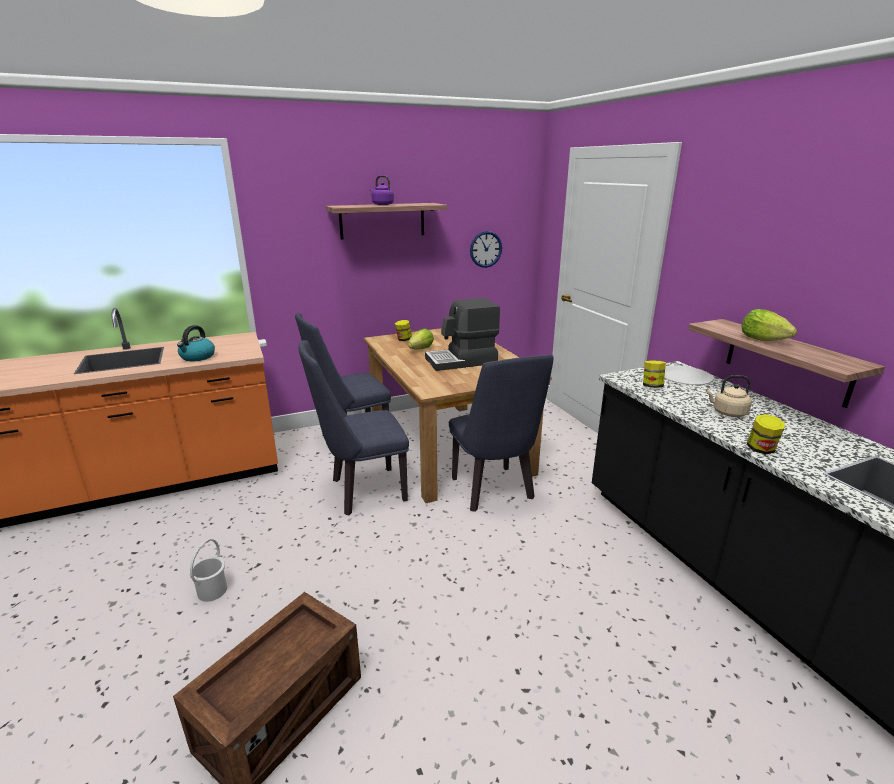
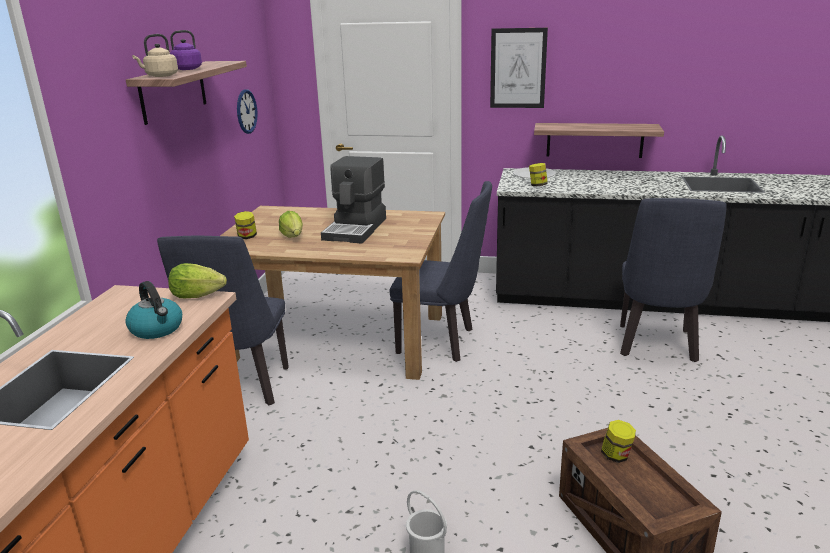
camera: 55 degrees left, 0 degrees up
(361, 492) = (355, 409): blue chair -> blue chair (657, 347)
(716, 248) = (518, 68): none -> picture
(727, 413) = (600, 183): beige kettle -> beige kettle (160, 76)
(761, 449) = (654, 192): jar -> jar (616, 456)
(762, 340) = (590, 127): lettuce -> lettuce (197, 295)

